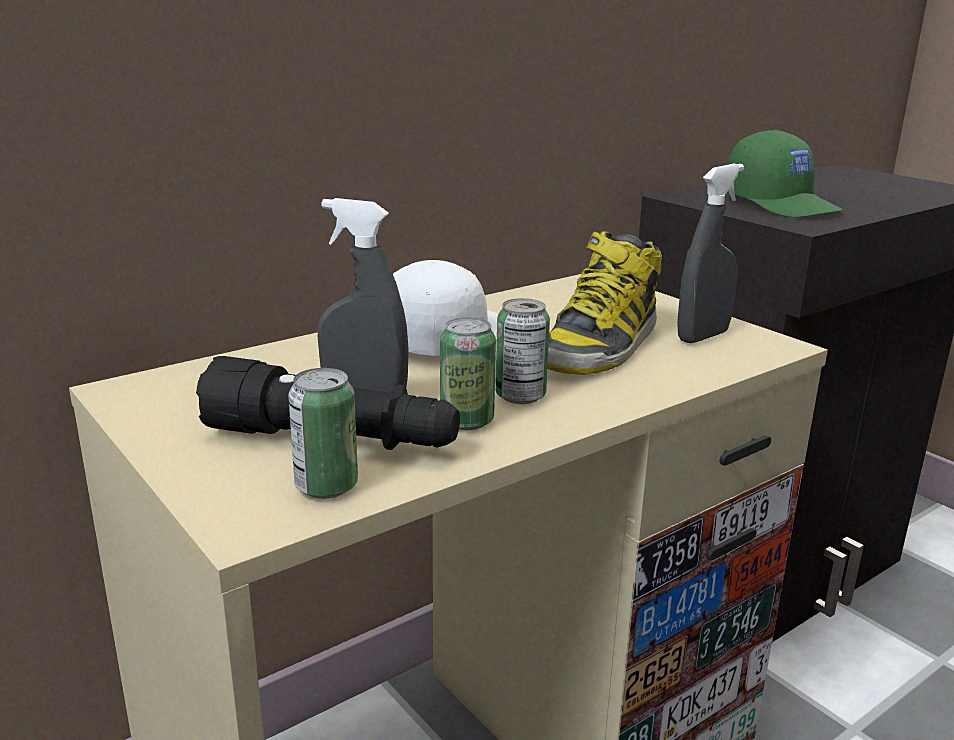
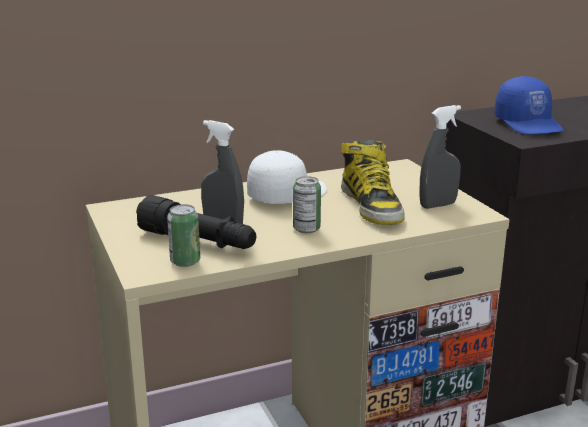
camera: 15 degrees right, 0 degrees up
(467, 421) = (270, 239): can -> none
(600, 346) = (372, 206): boot -> boot turned 60 degrees counterclockwise
(782, 204) = (529, 124): green cap -> blue cap

